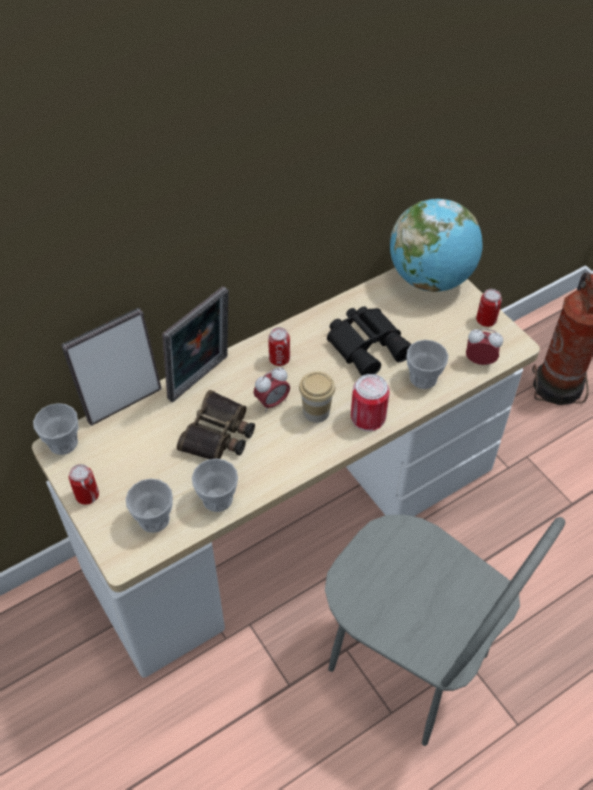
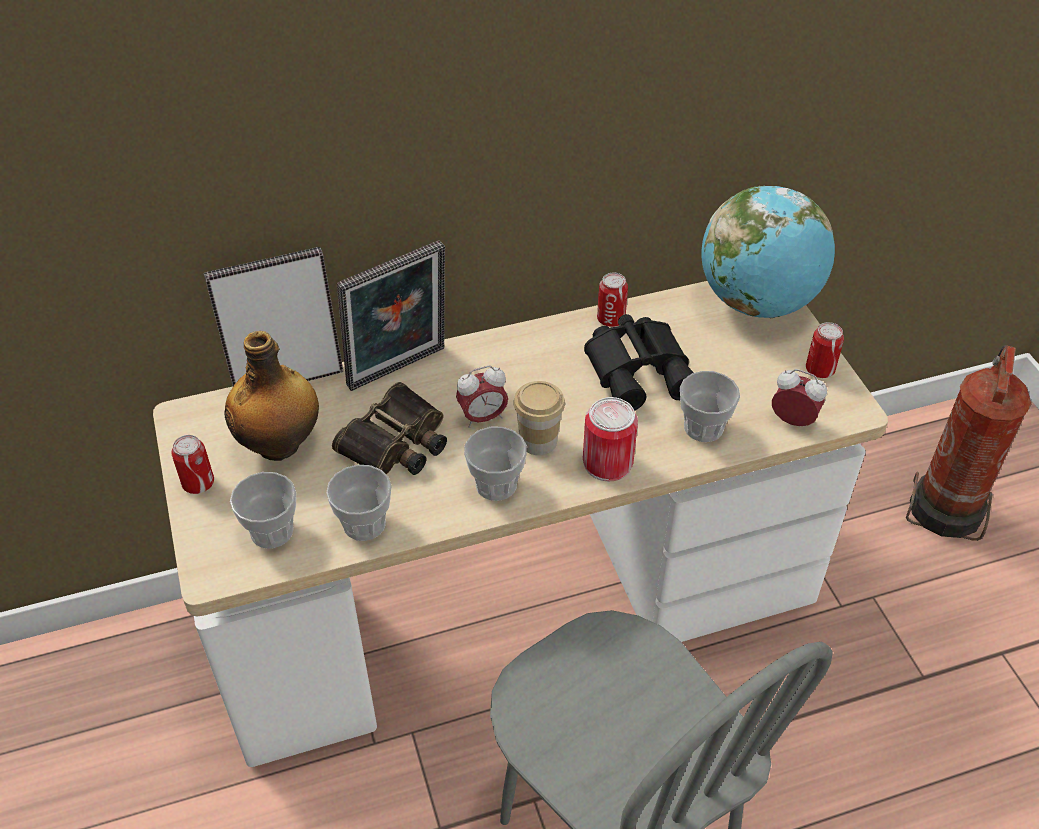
camera: 15 degrees right, 5 degrees down
(63, 443) = (194, 412): cup -> cup (496, 484)
(136, 453) = (280, 444): none -> bottle
(279, 359) = (512, 365): can -> can (611, 319)

